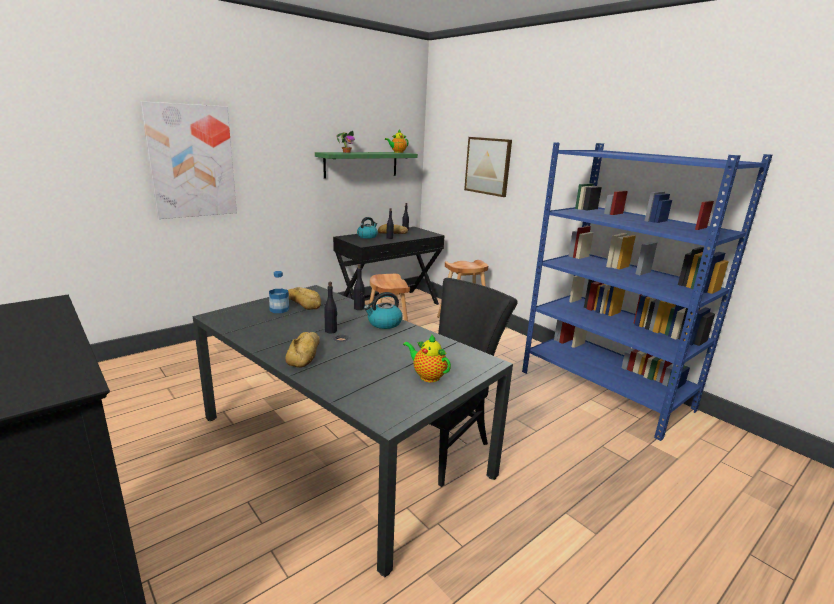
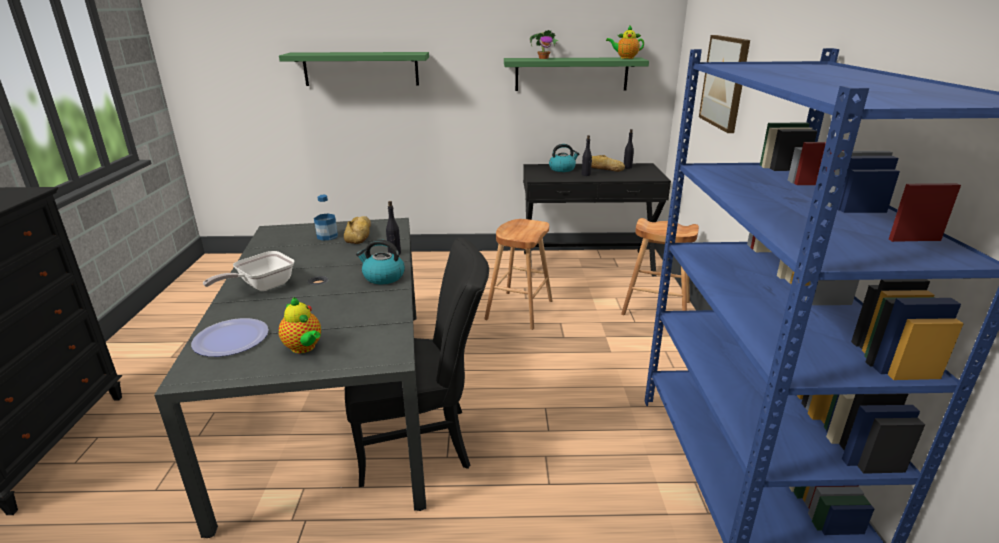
camera: 40 degrees right, 5 degrees up
(192, 161) = (361, 69): picture -> green shelf
(305, 354) = (261, 286): bread -> frying pan
(331, 331) = (323, 270): black bottle -> none
(363, 390) = (231, 339): none -> plate
(427, 376) = (304, 348): teapot -> teapot turned 150 degrees clockwise

